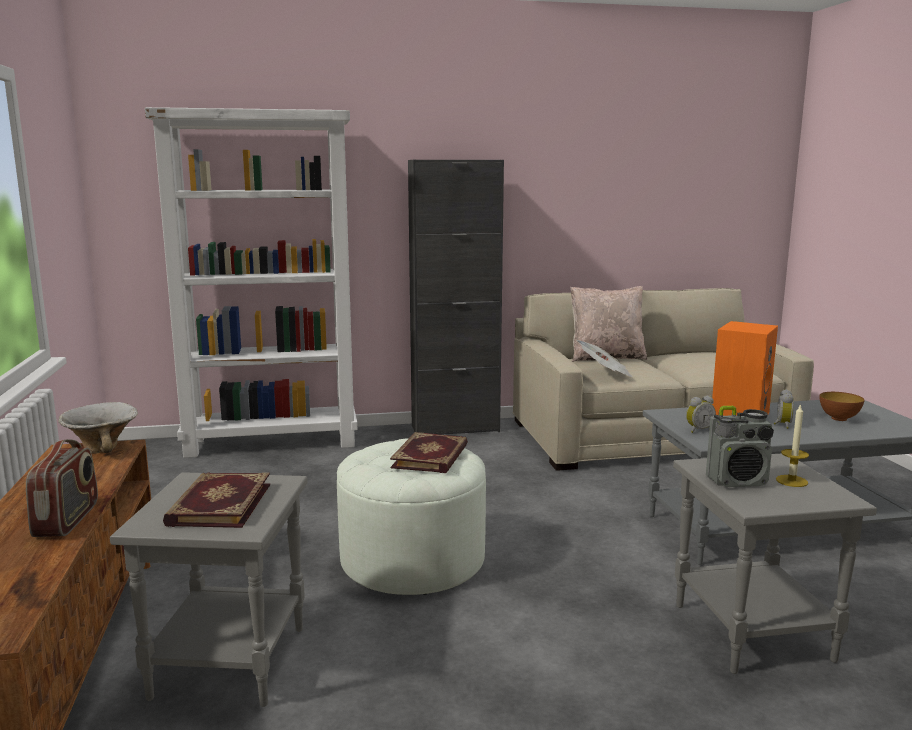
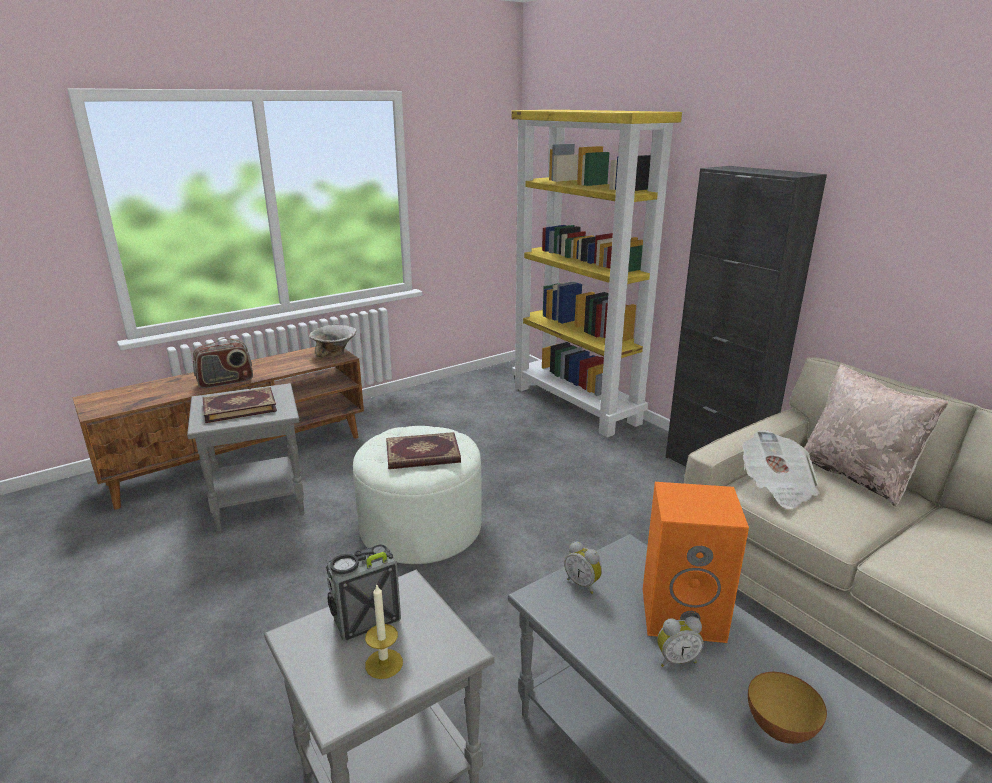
camera: 65 degrees right, 10 degrees up
(273, 442) = (576, 405): white bookcase -> yellow bookcase
(737, 481) = (365, 620): radio -> radio turned 90 degrees clockwise

